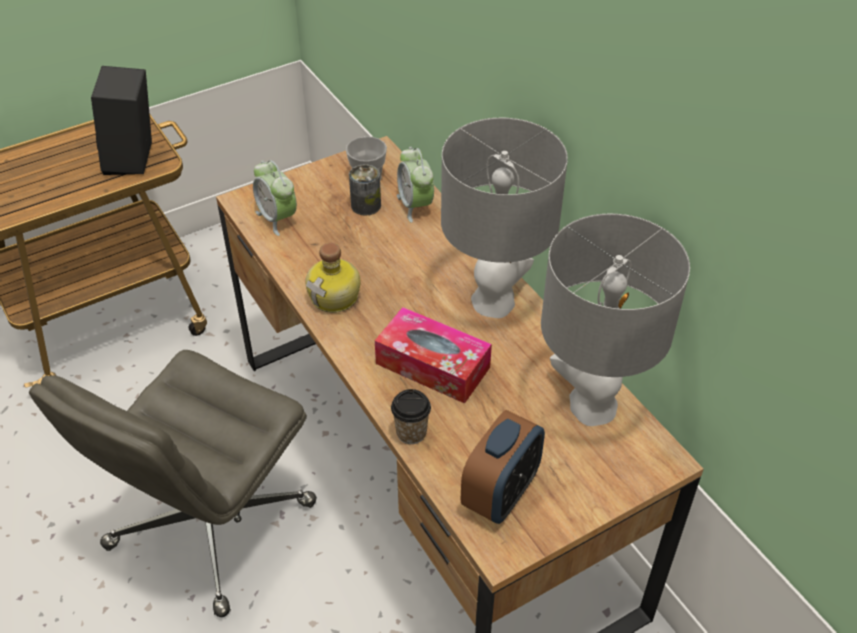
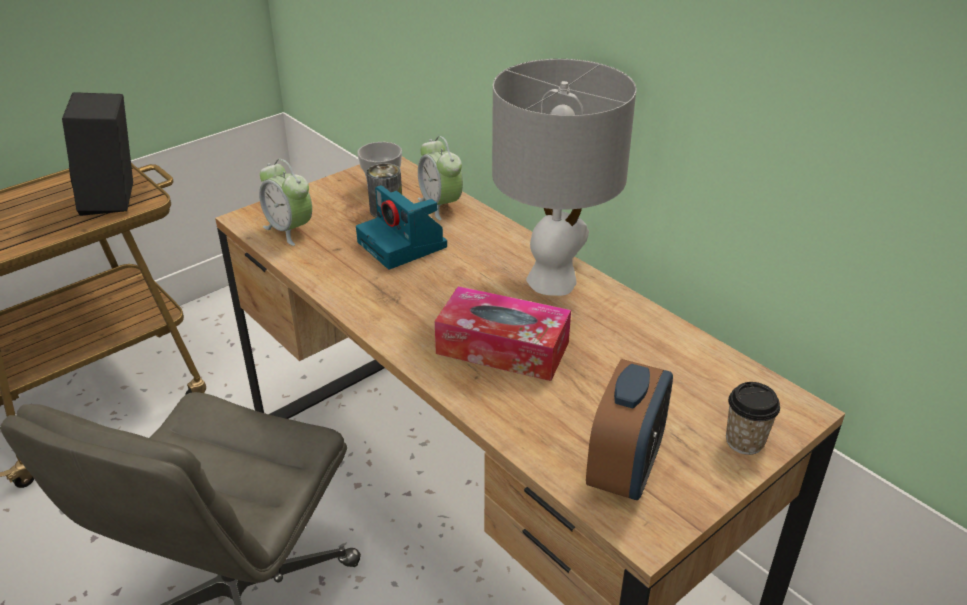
camera: 10 degrees left, 10 degrees down
(336, 297) = (373, 294): bottle -> none
(373, 246) = (404, 245): none -> camera
(411, 432) = (497, 418): cup -> cup (744, 441)
(591, 405) = (696, 366): grey table lamp -> none

